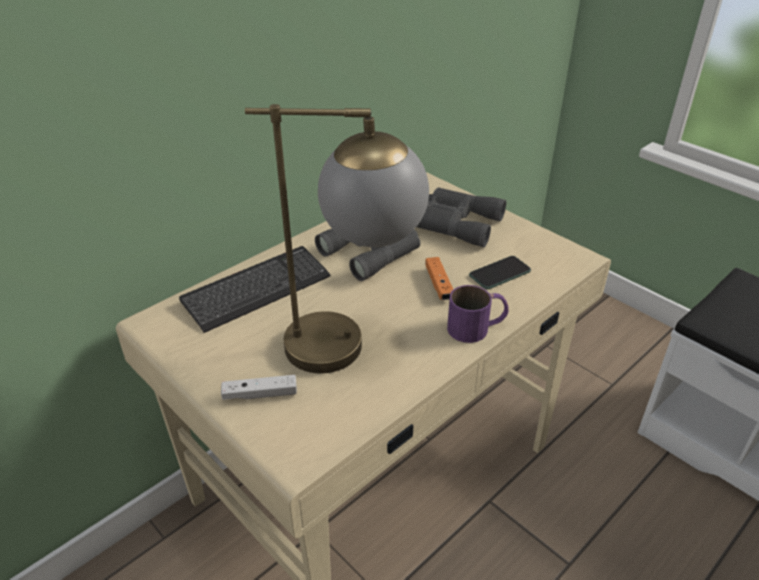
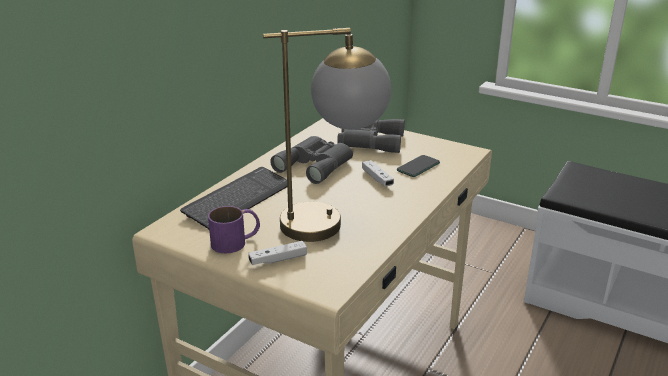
camera: 15 degrees left, 10 degrees down
(439, 284) = (377, 178): orange game controller -> white game controller
(477, 327) = (418, 199): purple mug -> purple mug (236, 241)

